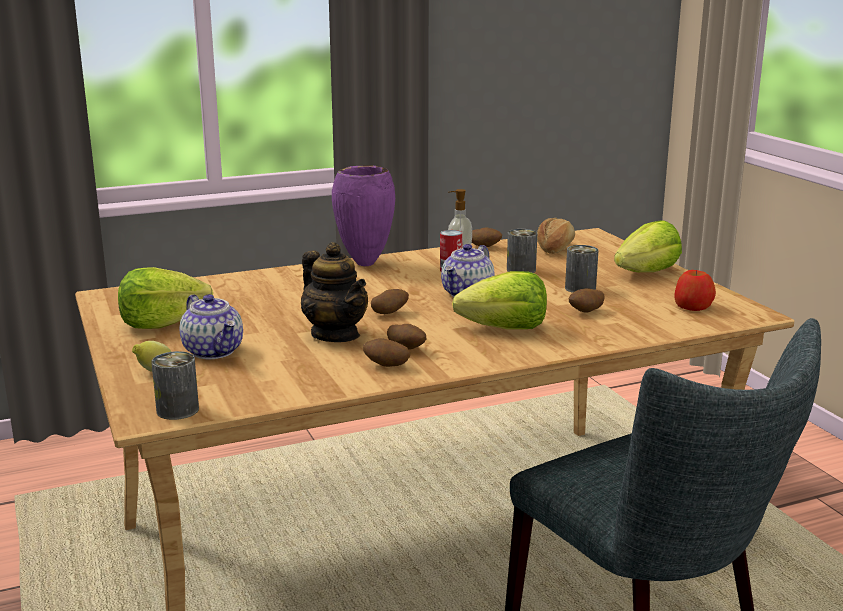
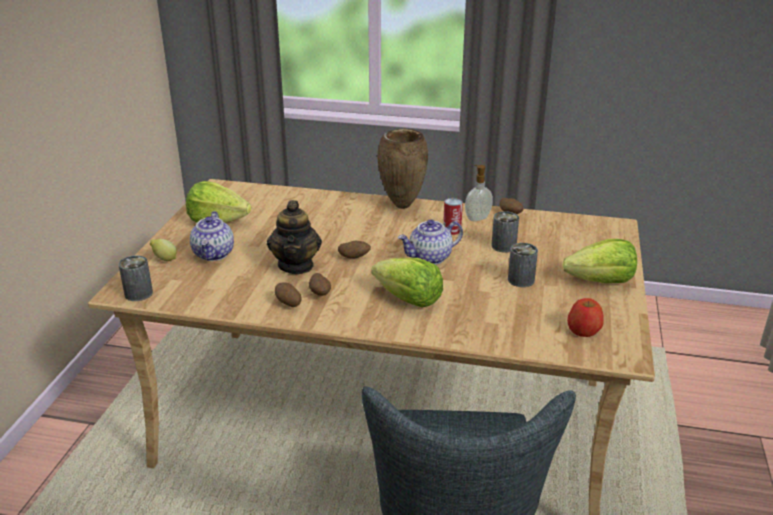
camera: 35 degrees right, 10 degrees up
(363, 264) = (401, 206): purple vase -> brown vase
(554, 248) = (563, 232): bread -> none
(586, 312) = (489, 305): potato -> none

